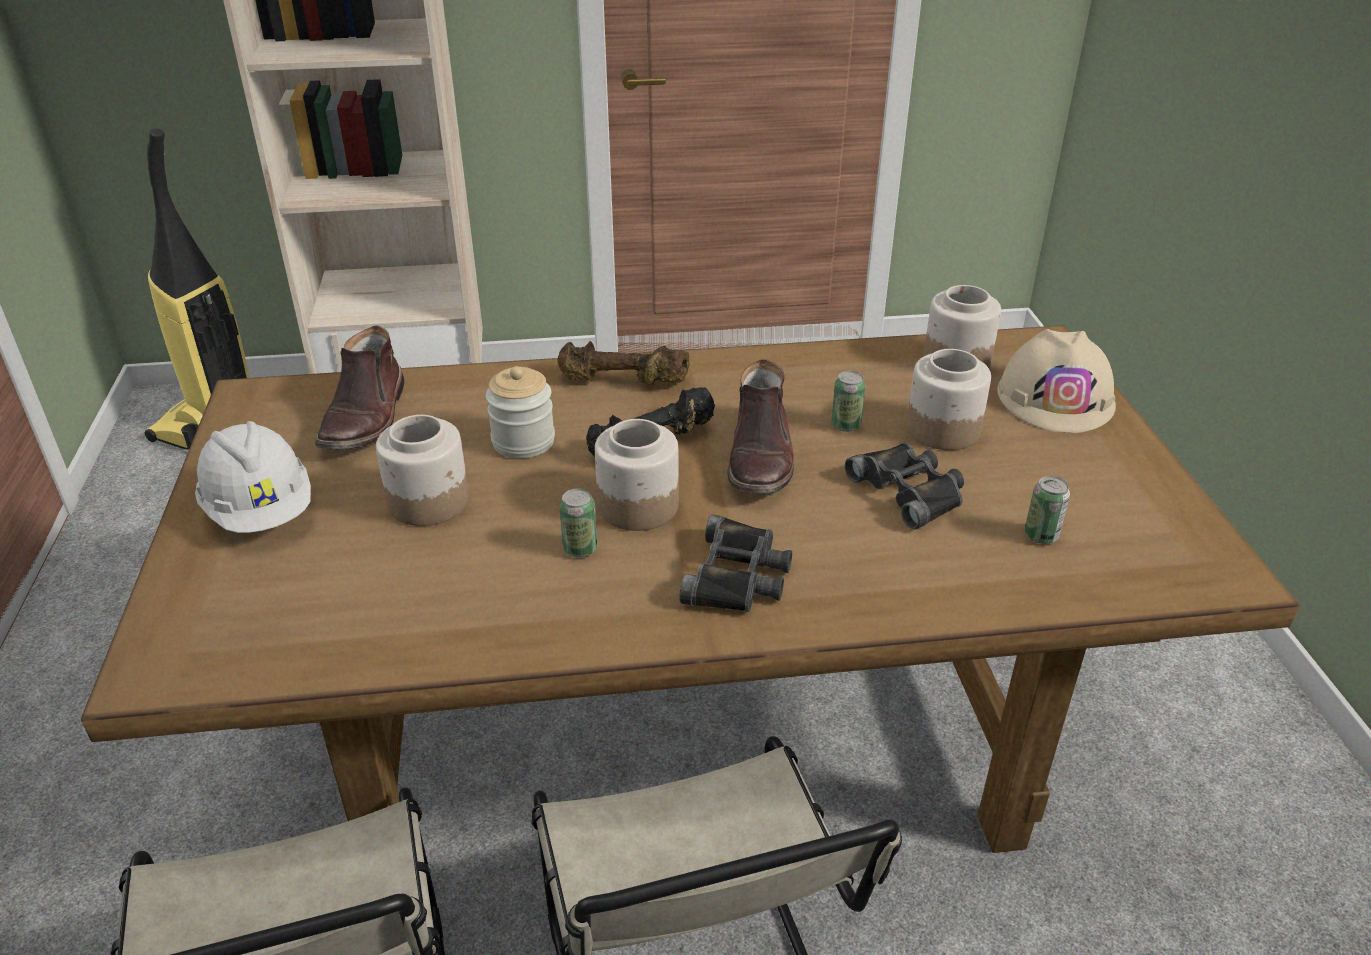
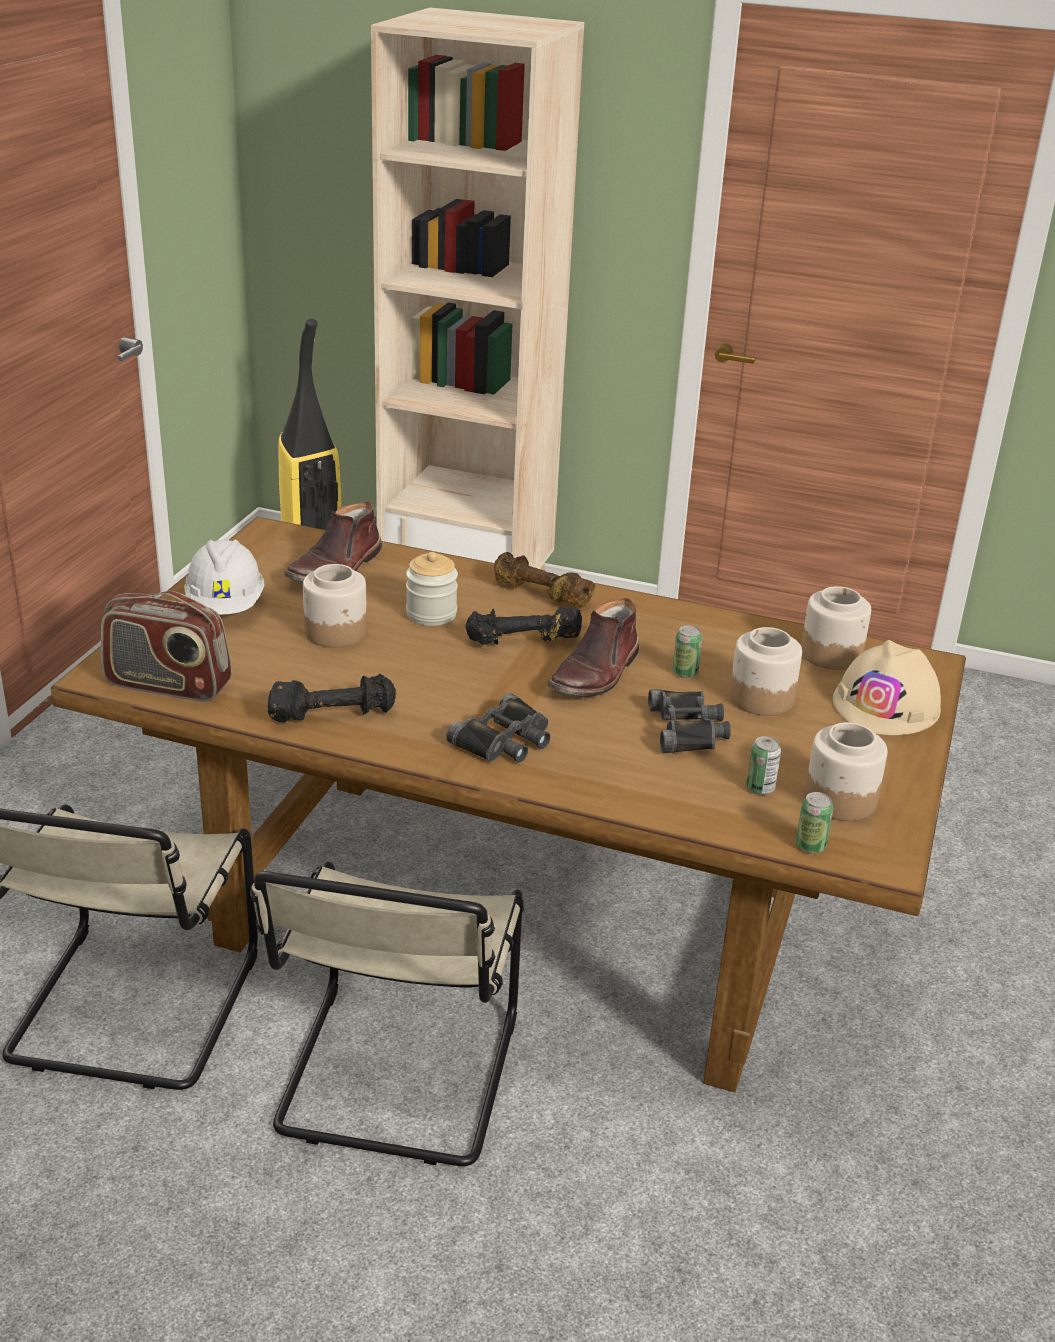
camera: 25 degrees right, 5 degrees down
(258, 654) = (167, 685): none -> radio
(509, 616) = (332, 714): none -> black dumbbell
(580, 549) = (412, 691): can -> can (810, 846)
(637, 506) = (474, 677): jar -> jar (839, 799)

